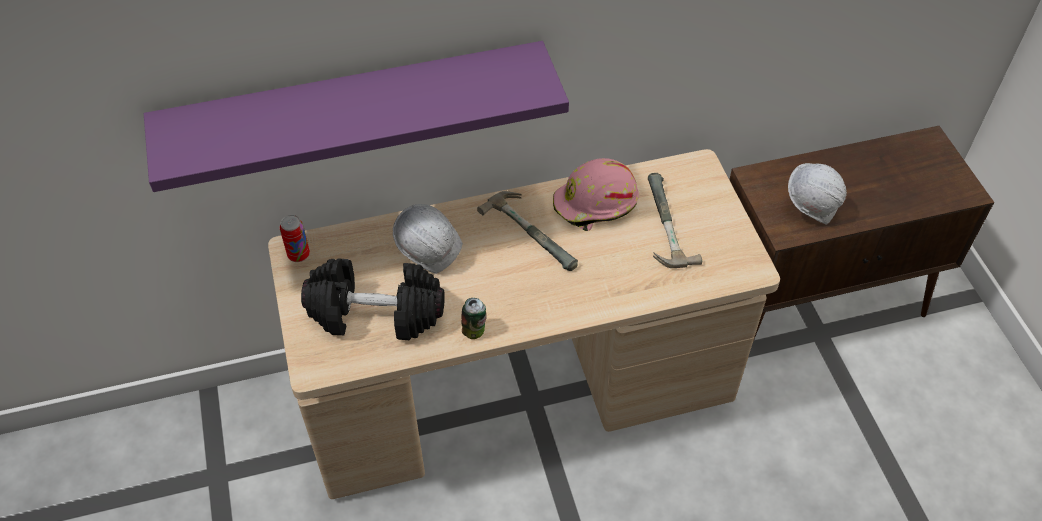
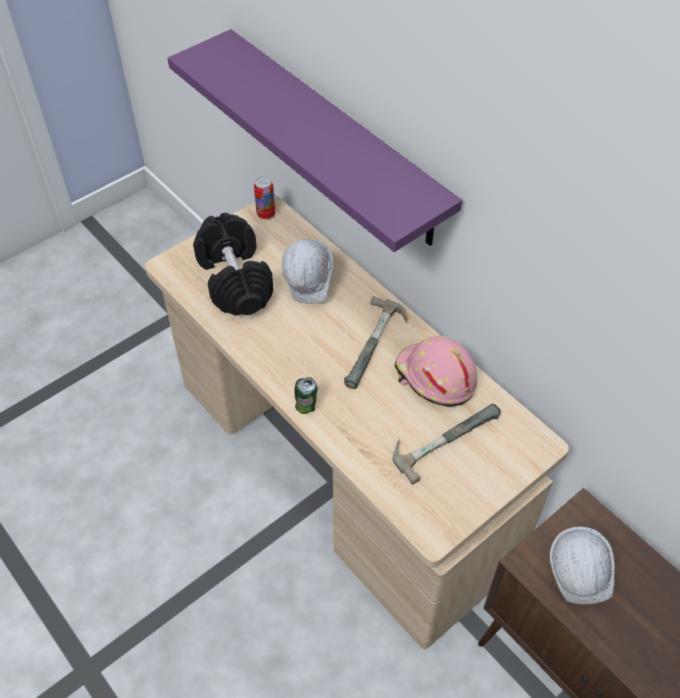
camera: 65 degrees right, 0 degrees up
(475, 330) = (249, 345): can -> can (306, 407)

